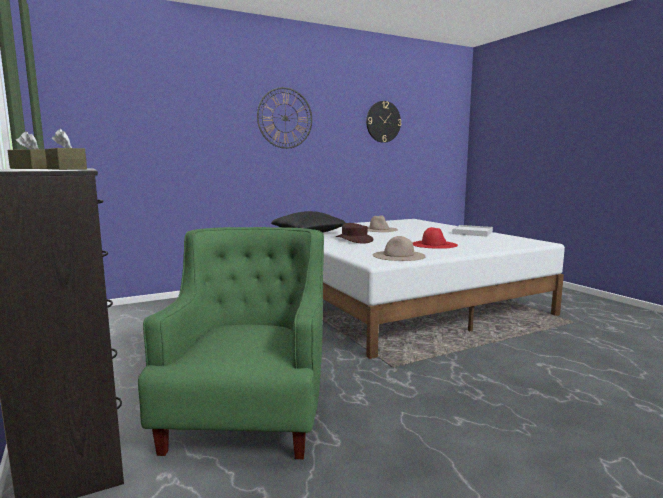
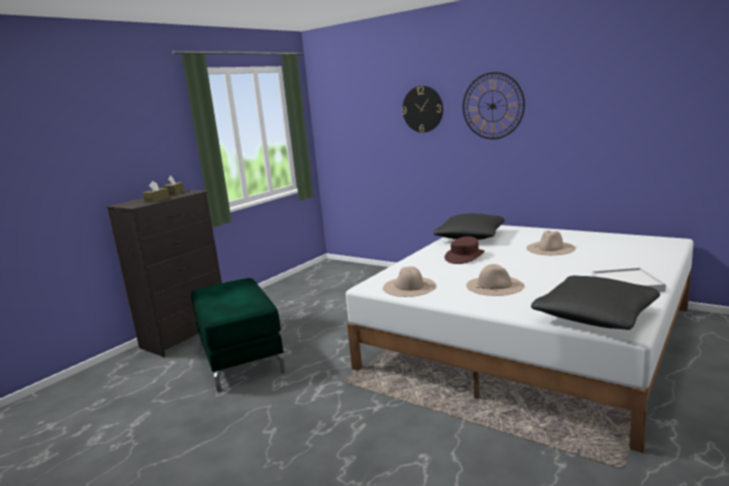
camera: 65 degrees right, 5 degrees up
(248, 412) = (241, 357): green armchair -> green ottoman
(383, 121) = (636, 95): wall clock -> wall clock (422, 109)
(434, 244) = (494, 285): red hat -> beige hat
(516, 242) = (595, 316): none -> black pillow

